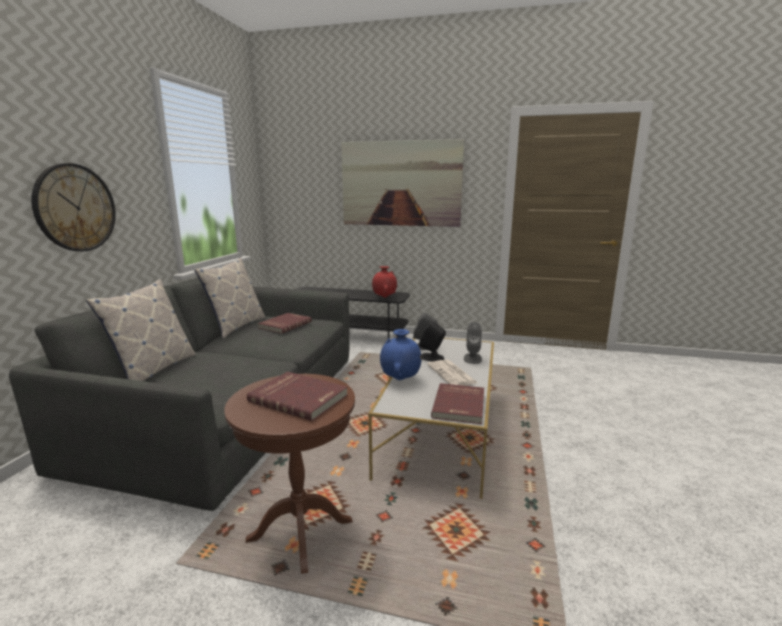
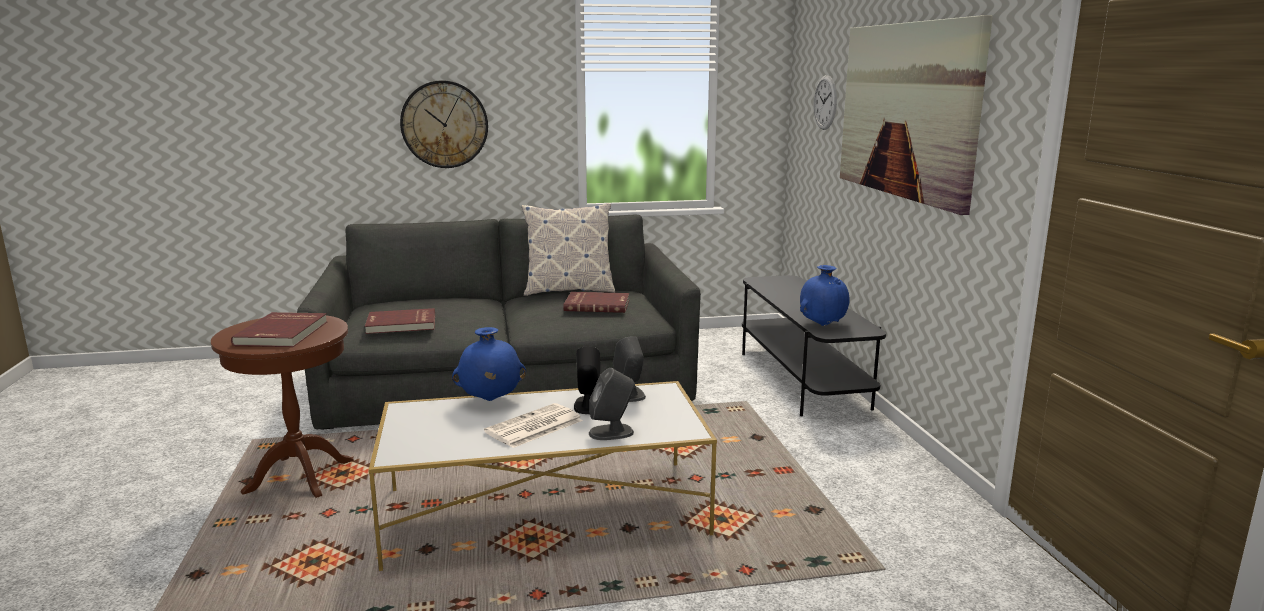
camera: 65 degrees right, 0 degrees up
(153, 370) = (418, 298): pillow -> none
(312, 184) = (825, 102): none -> wall clock
(384, 297) = (822, 325): red vase -> blue vase
(460, 405) = (427, 445): red book -> red book (401, 324)

